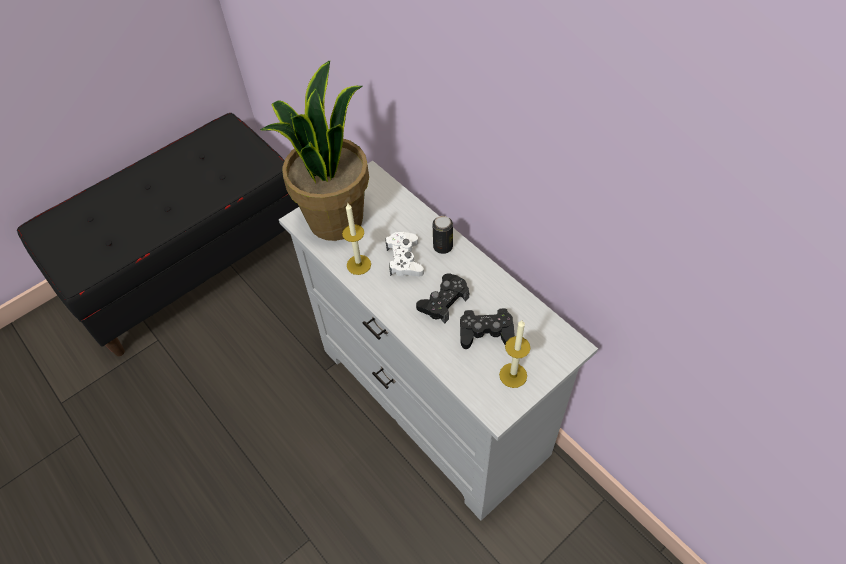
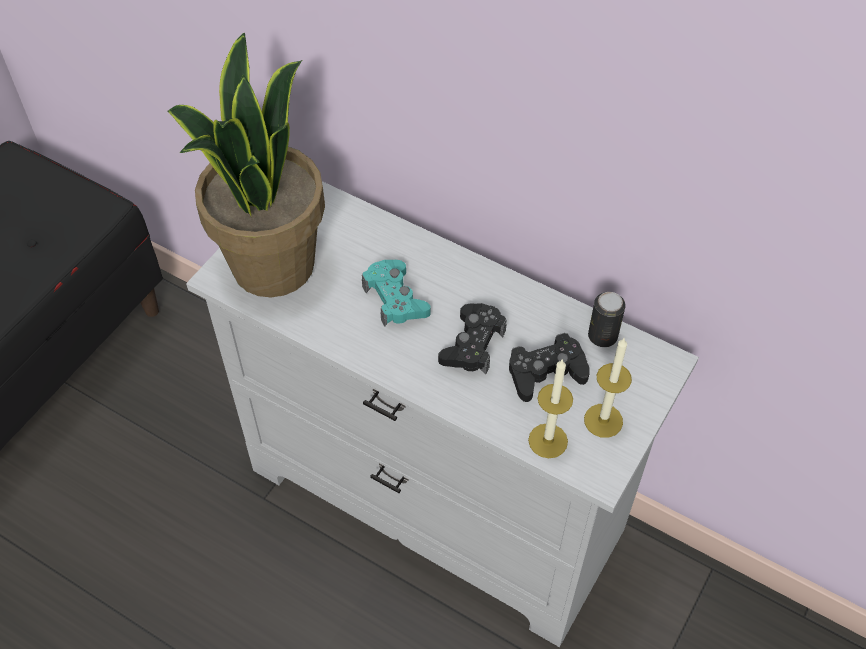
camera: 20 degrees left, 0 degrees up
(358, 264) = (332, 321): candle -> candle (548, 440)
(404, 259) = (395, 299): white game controller -> turquoise game controller
(443, 247) = (442, 269): can -> can (602, 336)

